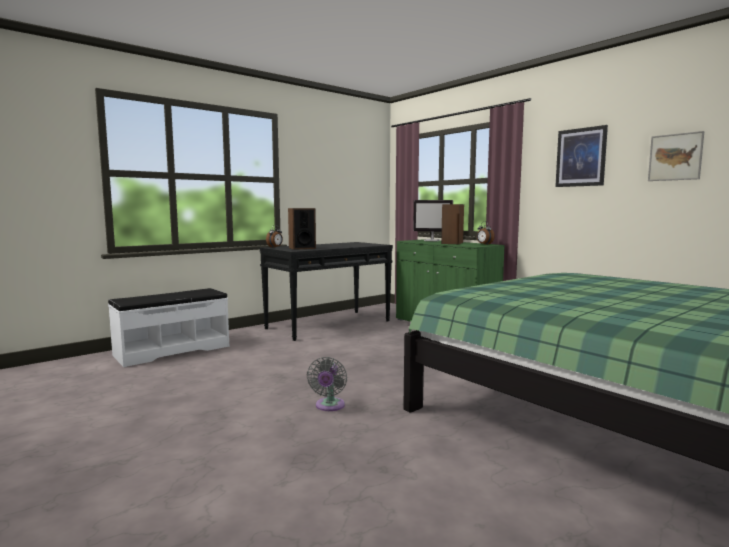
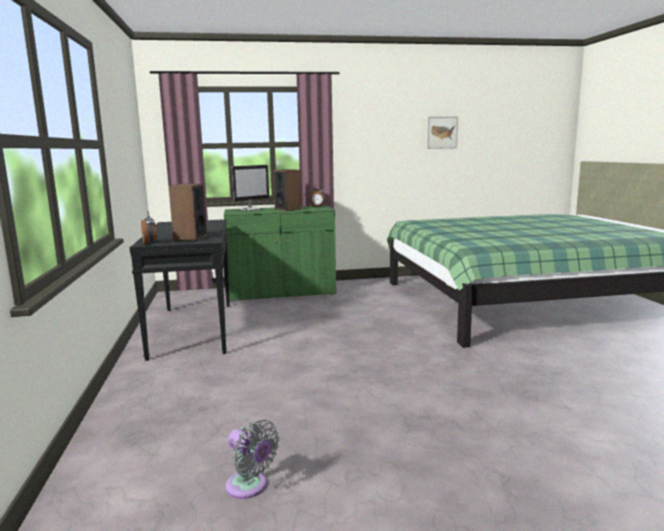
camera: 60 degrees left, 5 degrees up
(172, 350) = (143, 429): white bench -> none
(329, 406) = (436, 370): grey fan -> grey fan (250, 487)
(581, 157) = (379, 128): picture -> none

